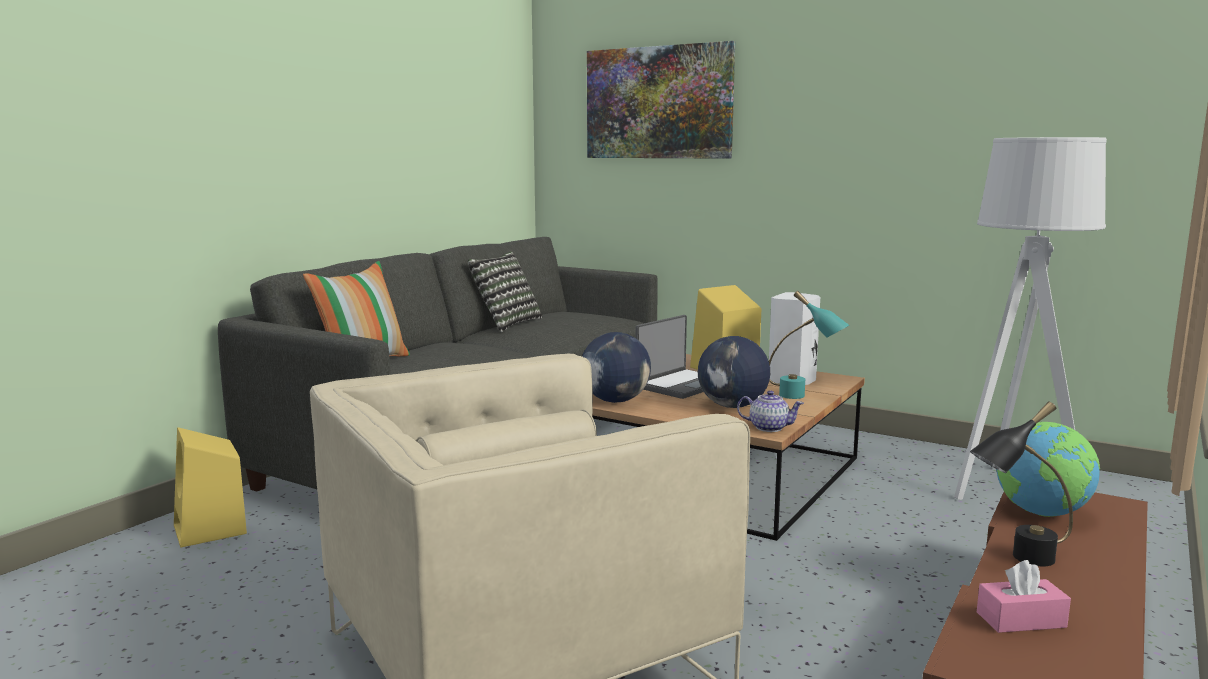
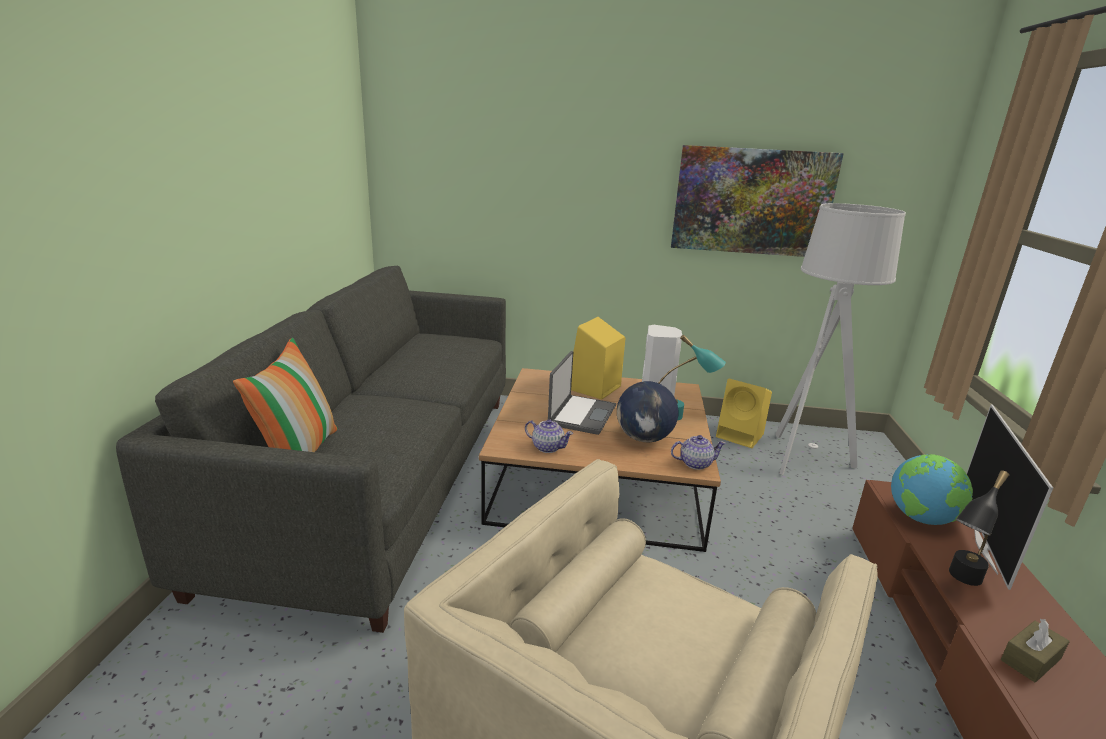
camera: 25 degrees left, 10 degrees up
(211, 530) = (166, 686): yellow speaker -> yellow speaker (741, 436)
(506, 323) = (389, 362): pillow -> none
(615, 401) = (547, 447): globe -> teapot
(658, 103) = (499, 143): picture -> picture (752, 201)
(1021, 620) = (1030, 659): pink tissue box -> brown tissue box
(1107, 545) = (986, 547): none -> television

